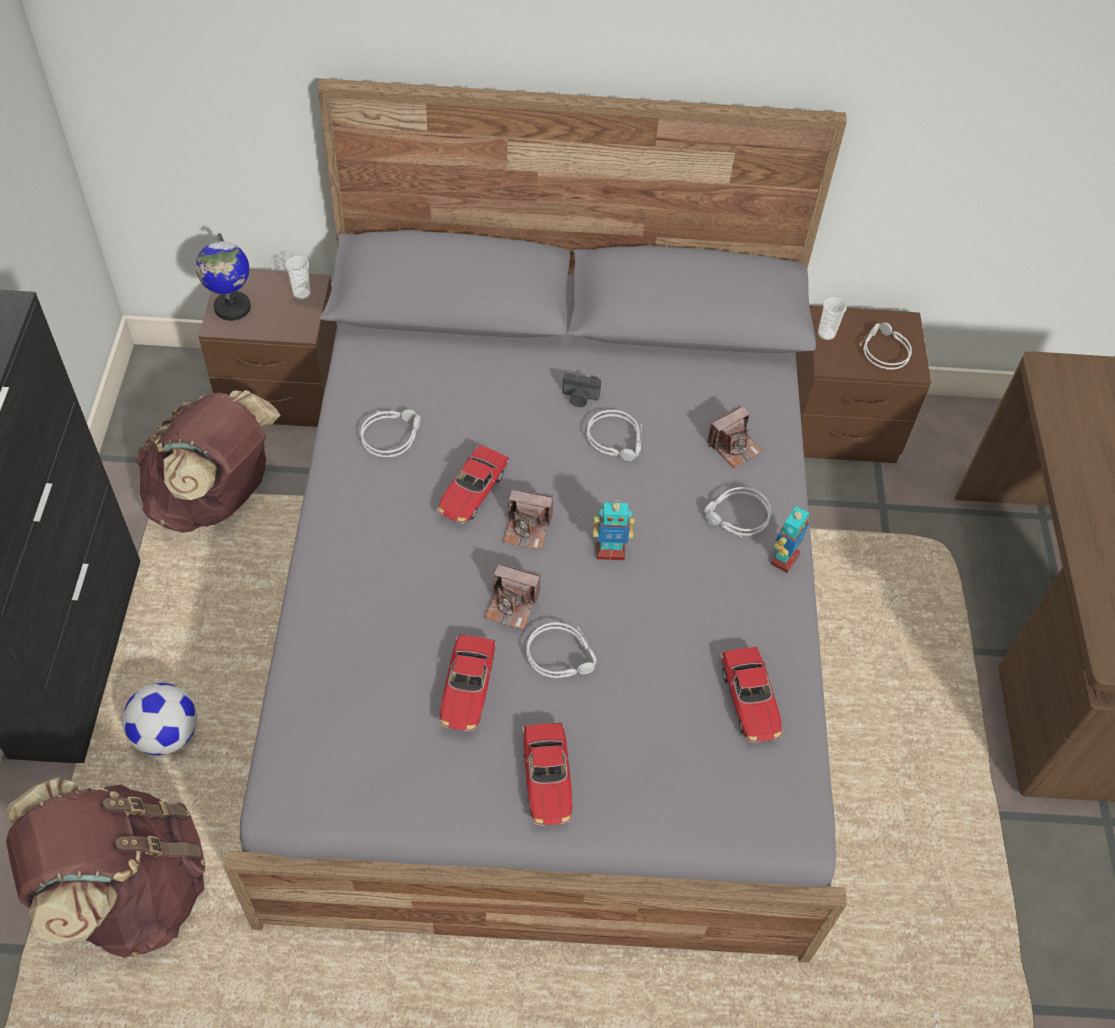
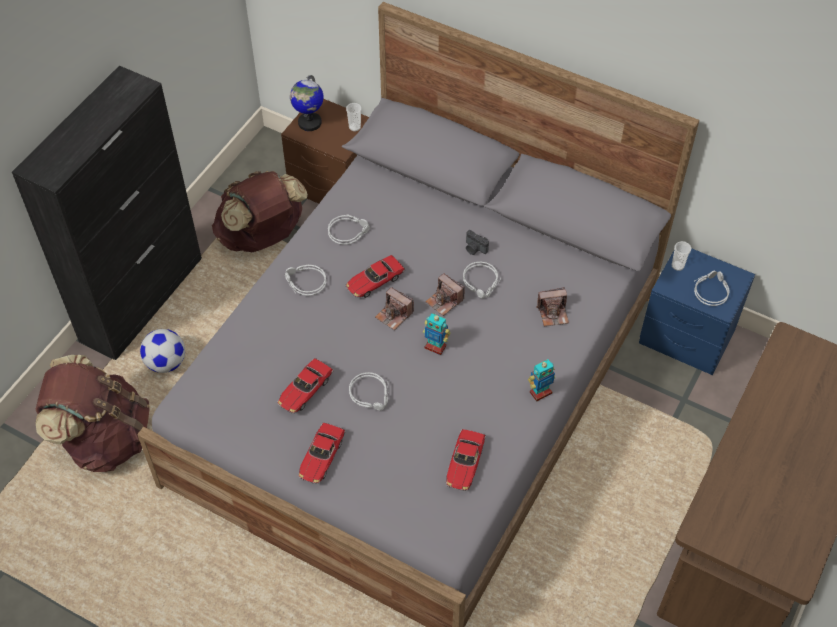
camera: 30 degrees right, 0 degrees up
(512, 605) = (358, 355): camera -> camera (444, 301)
(736, 517) = (526, 356): grey headphones -> grey headphones (304, 283)
(839, 428) = (686, 337): brown nightstand -> blue nightstand

